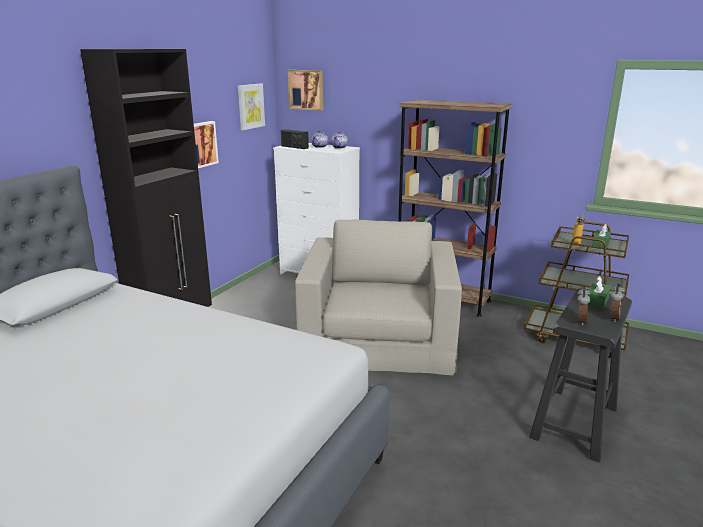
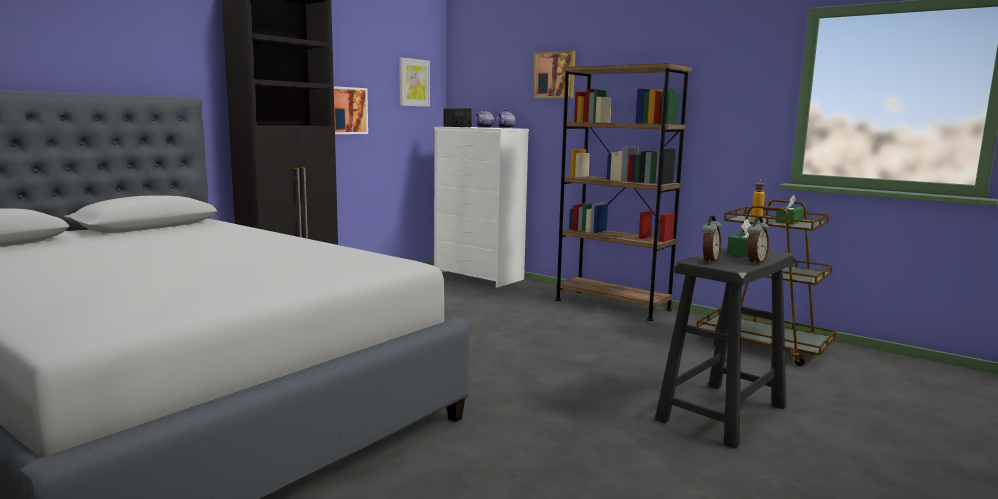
camera: 10 degrees right, 10 degrees down
(306, 89) = (477, 68): picture -> picture (555, 75)
(379, 337) = (517, 327): beige armchair -> none

